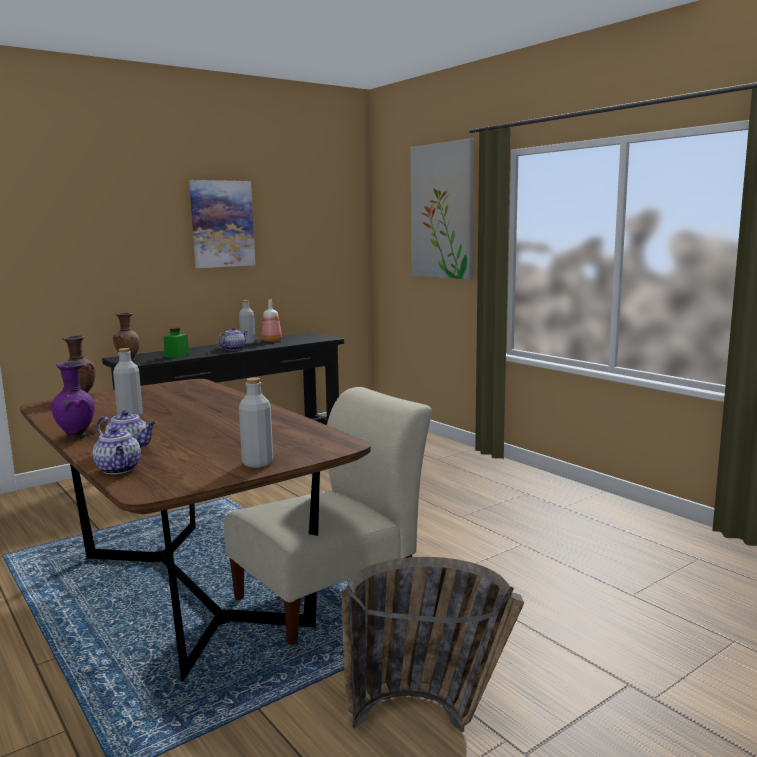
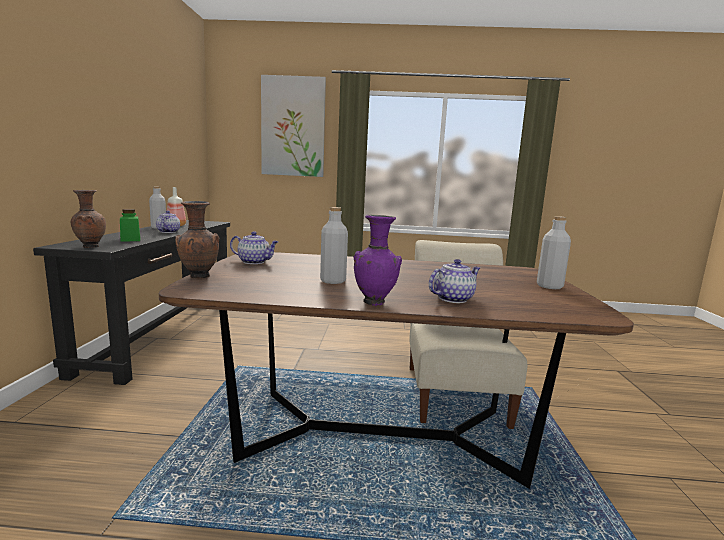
camera: 50 degrees left, 0 degrees up
(119, 469) = (520, 311): teapot -> teapot (255, 262)
(222, 224) = (126, 107): picture -> none
(432, 718) = (627, 422): basket -> none

